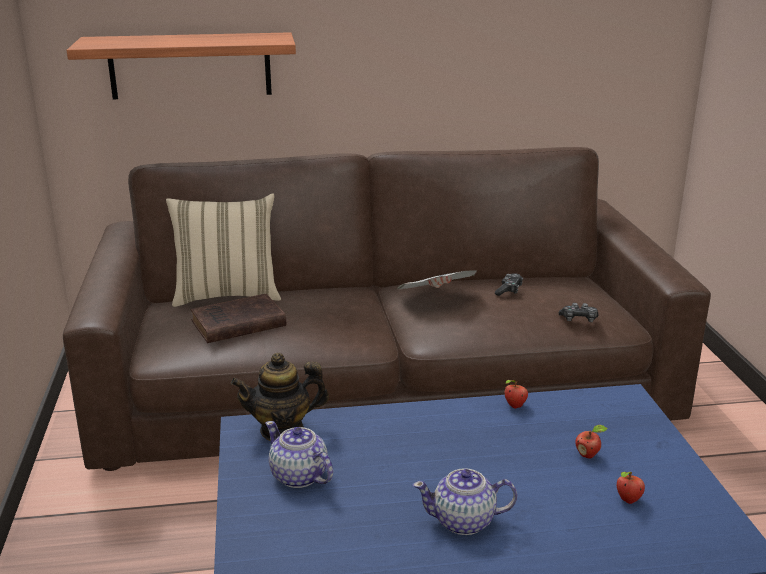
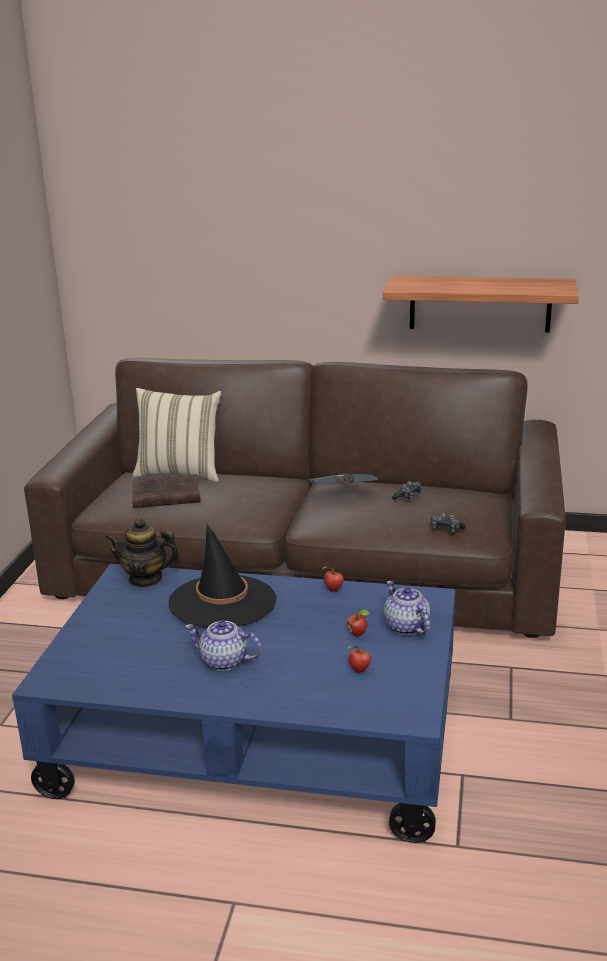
camera: 20 degrees right, 0 degrees up
(190, 66) = (177, 277): shelf -> shelf (480, 304)
(299, 476) = (133, 612): teapot -> teapot (406, 627)
(400, 443) = (222, 602): none -> black hat

